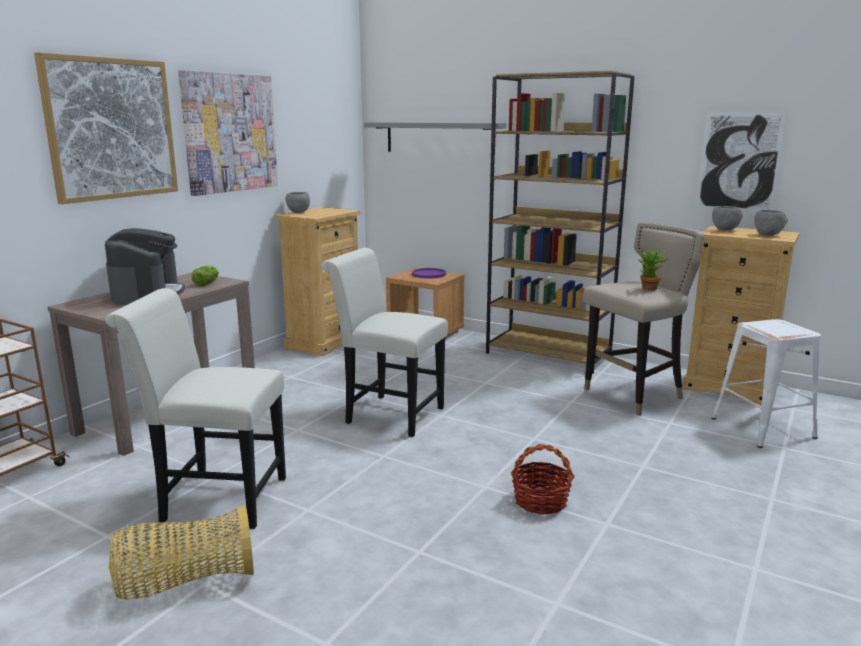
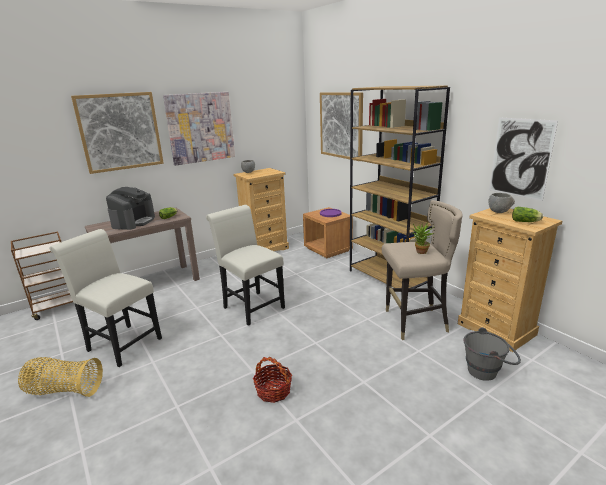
camera: 25 degrees right, 5 degrees up
(439, 138) = (341, 125): grey shelf -> picture
(763, 427) = (488, 371): white stool -> grey bucket
(768, 235) = (526, 222): grey bowl -> lettuce

